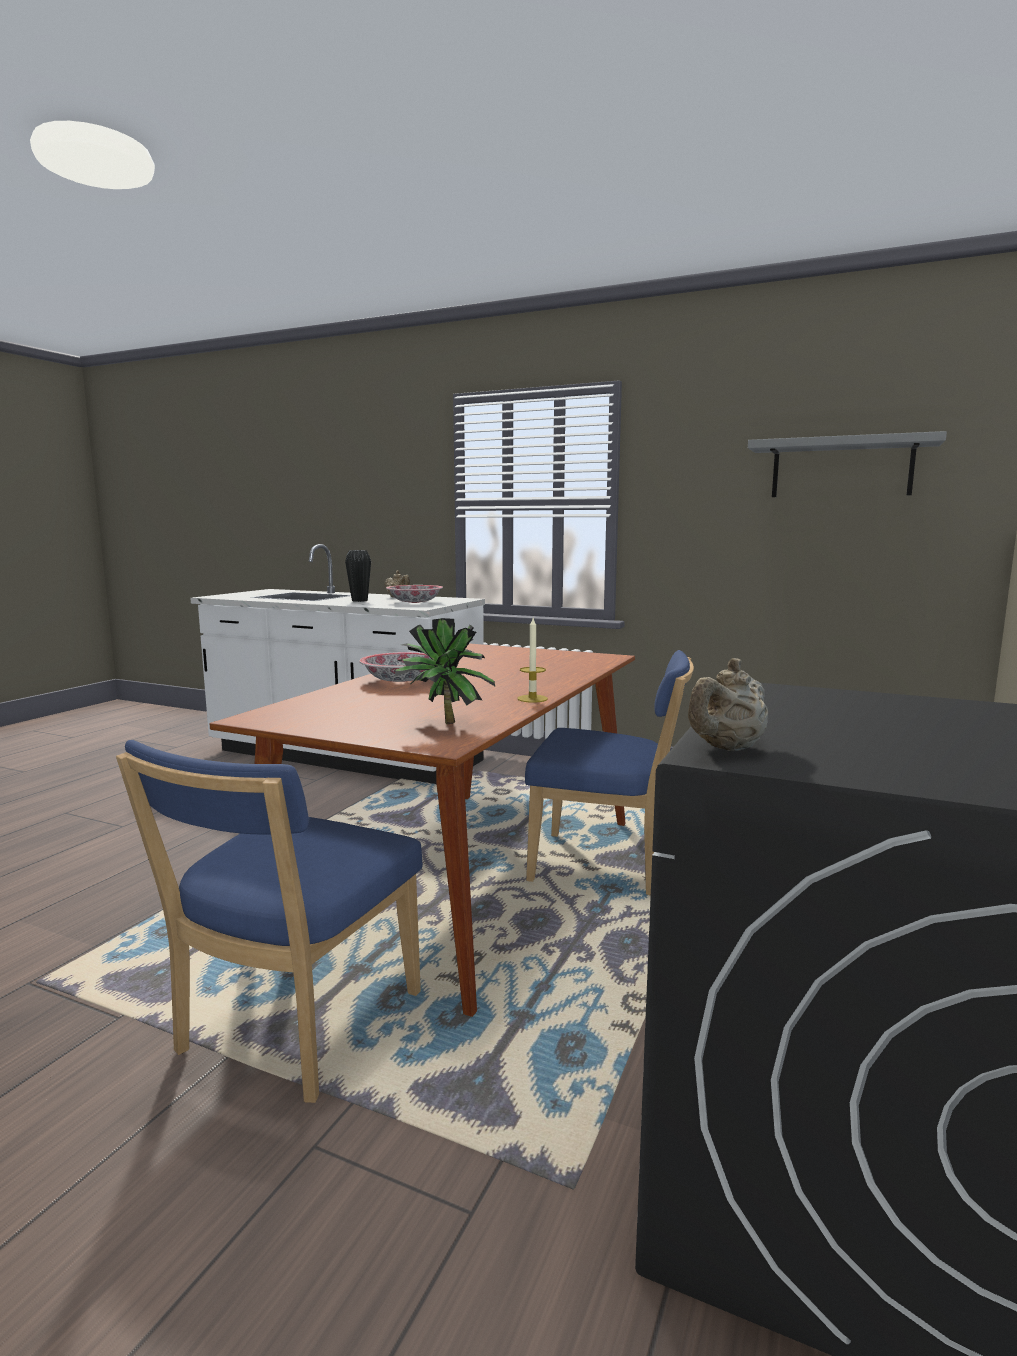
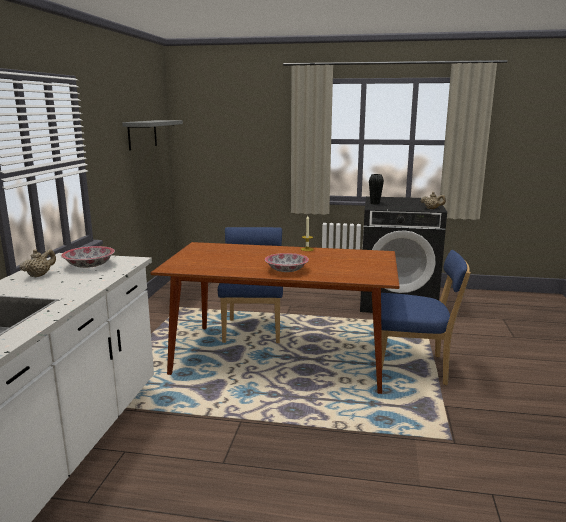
camera: 105 degrees left, 5 degrees up
(359, 600) = (67, 283): black vase -> black vase (375, 203)
(442, 723) = (358, 255): potted plant -> none

